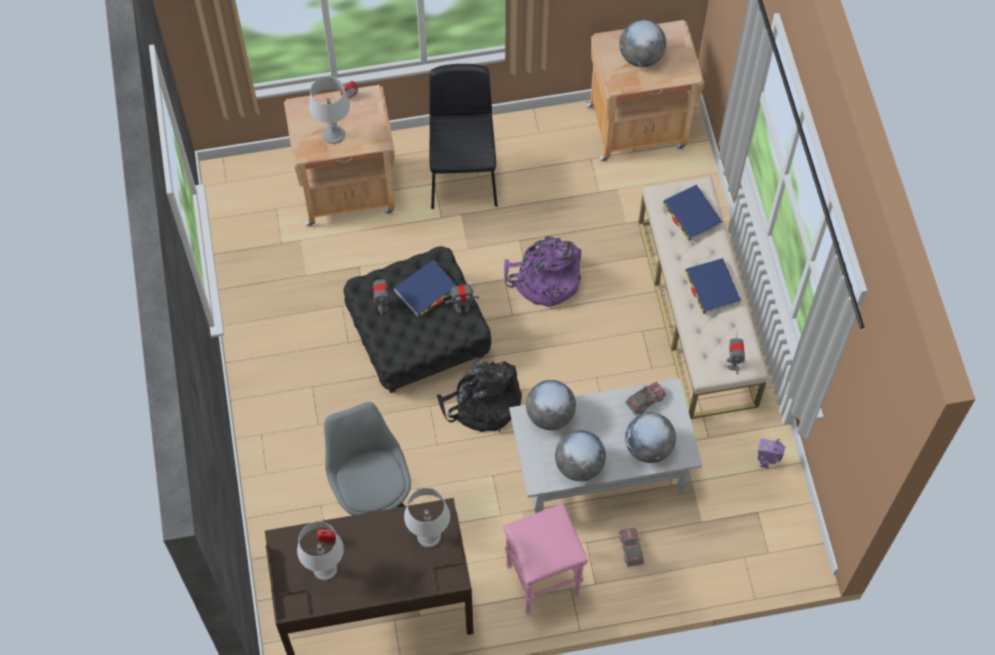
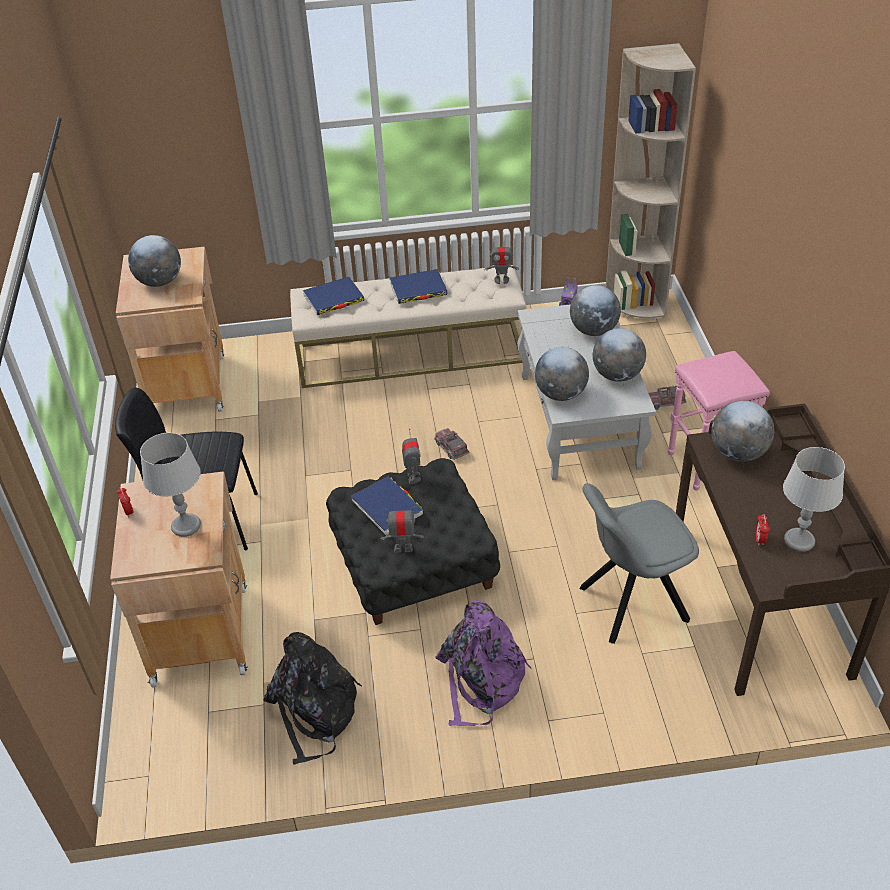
camera: 85 degrees left, 20 degrees down
(428, 536) = (738, 453): grey table lamp -> globe
(482, 404) = (507, 507): black backpack -> black backpack (314, 712)
(544, 280) = (358, 457): purple backpack -> purple backpack (480, 681)
(645, 400) = (542, 331): toy truck -> toy truck (451, 448)
(789, 532) = (635, 309): none -> beige bookcase

